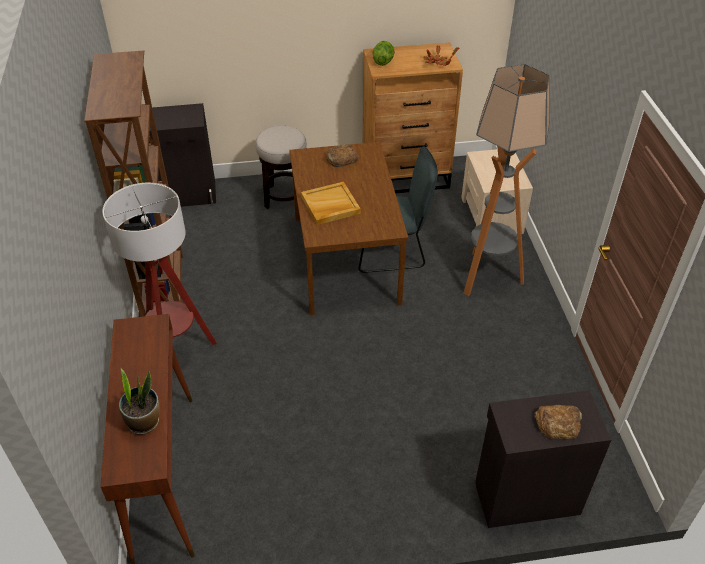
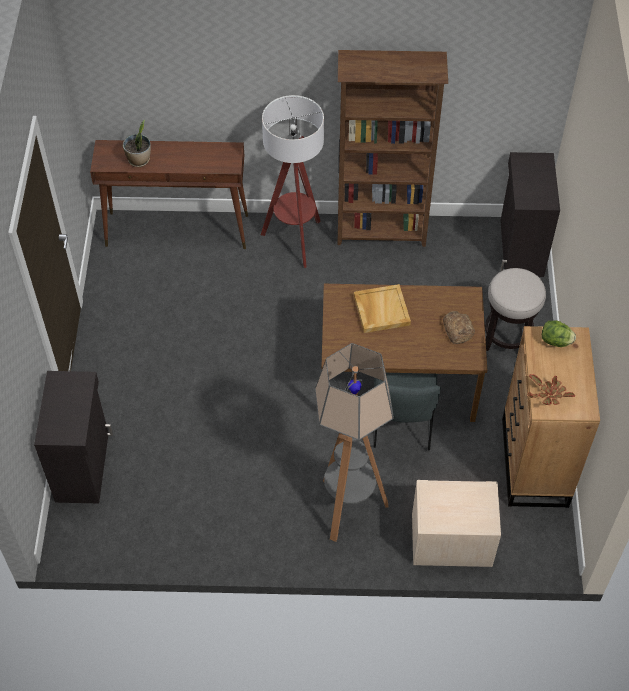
camera: 100 degrees right, 10 degrees up
(558, 423) = (60, 412): bread -> none

